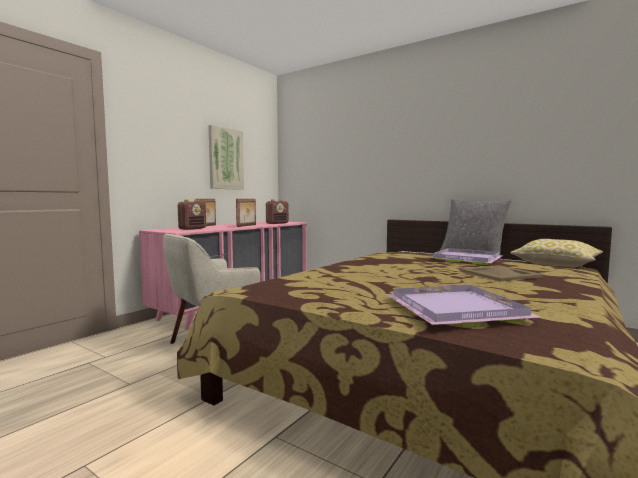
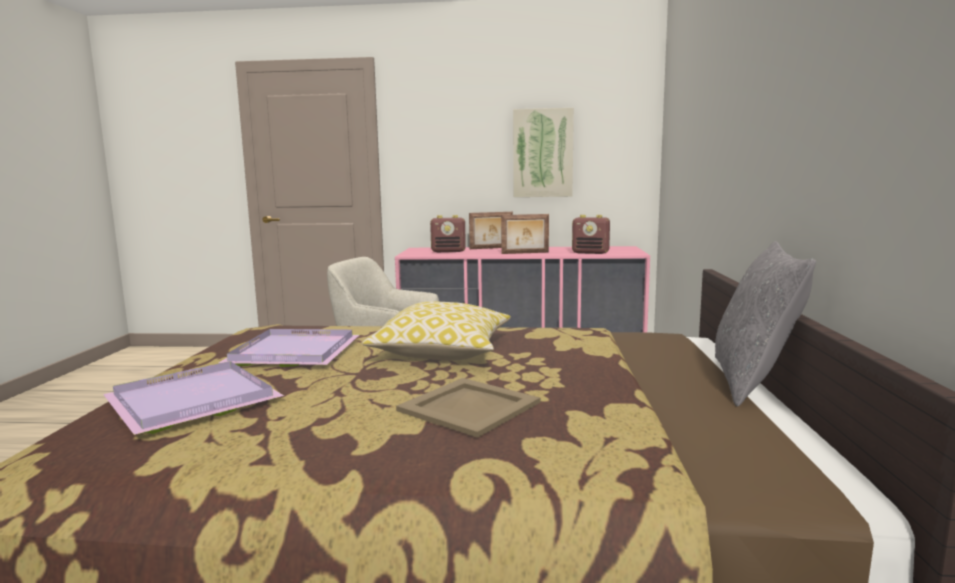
camera: 60 degrees right, 5 degrees up
(465, 259) = (612, 375): purple tray -> purple tray (297, 352)
(556, 265) = (774, 461): pillow -> pillow (442, 351)

